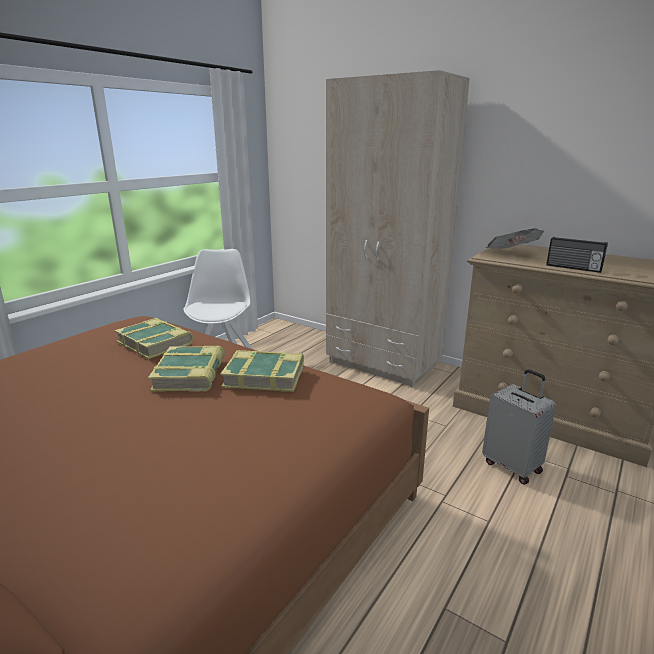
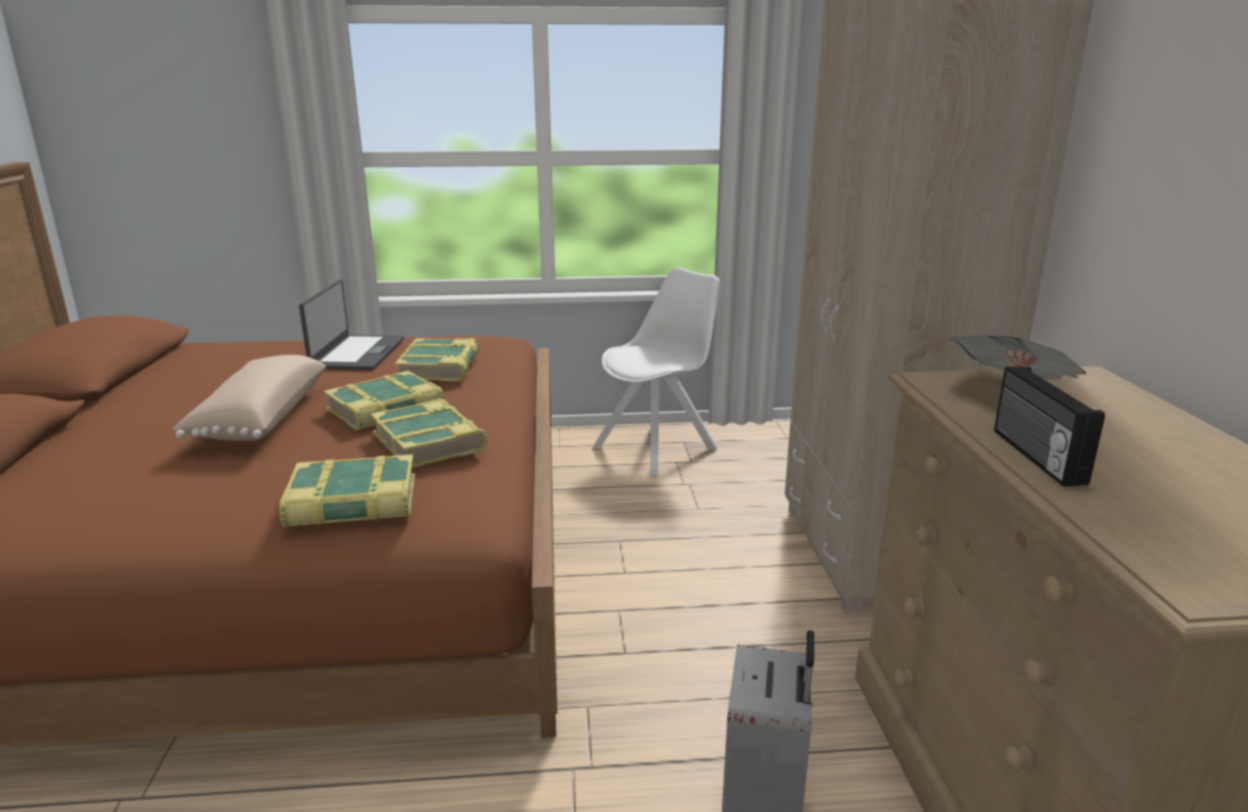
camera: 50 degrees right, 0 degrees up
(65, 357) = (357, 353): none -> laptop
(114, 418) = (259, 419): none -> beige pillow
(312, 419) = (352, 503): none -> book

